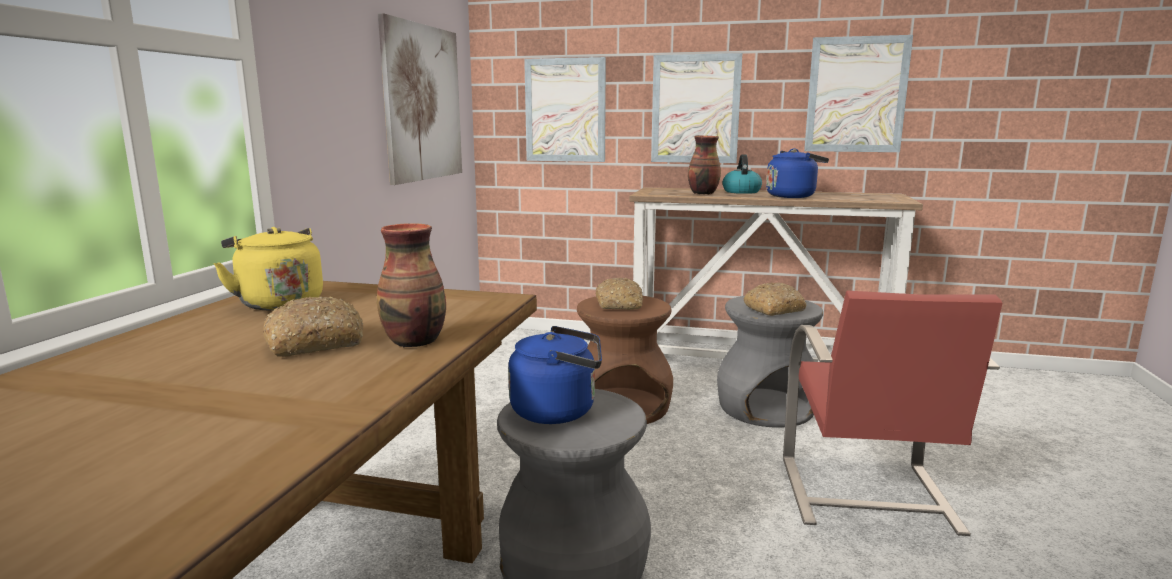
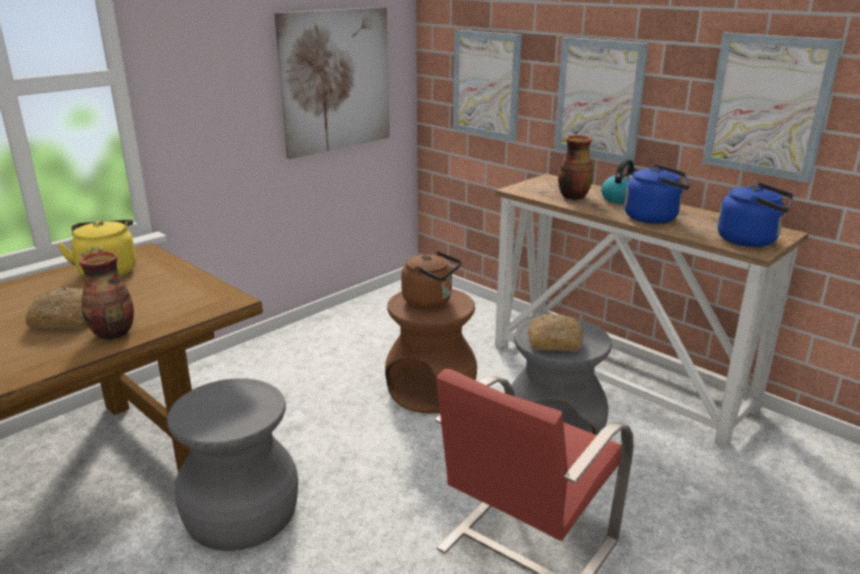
camera: 30 degrees right, 10 degrees up
(559, 411) = (224, 401): blue kettle -> blue kettle (751, 240)
(620, 304) = (430, 301): bread -> brown kettle

